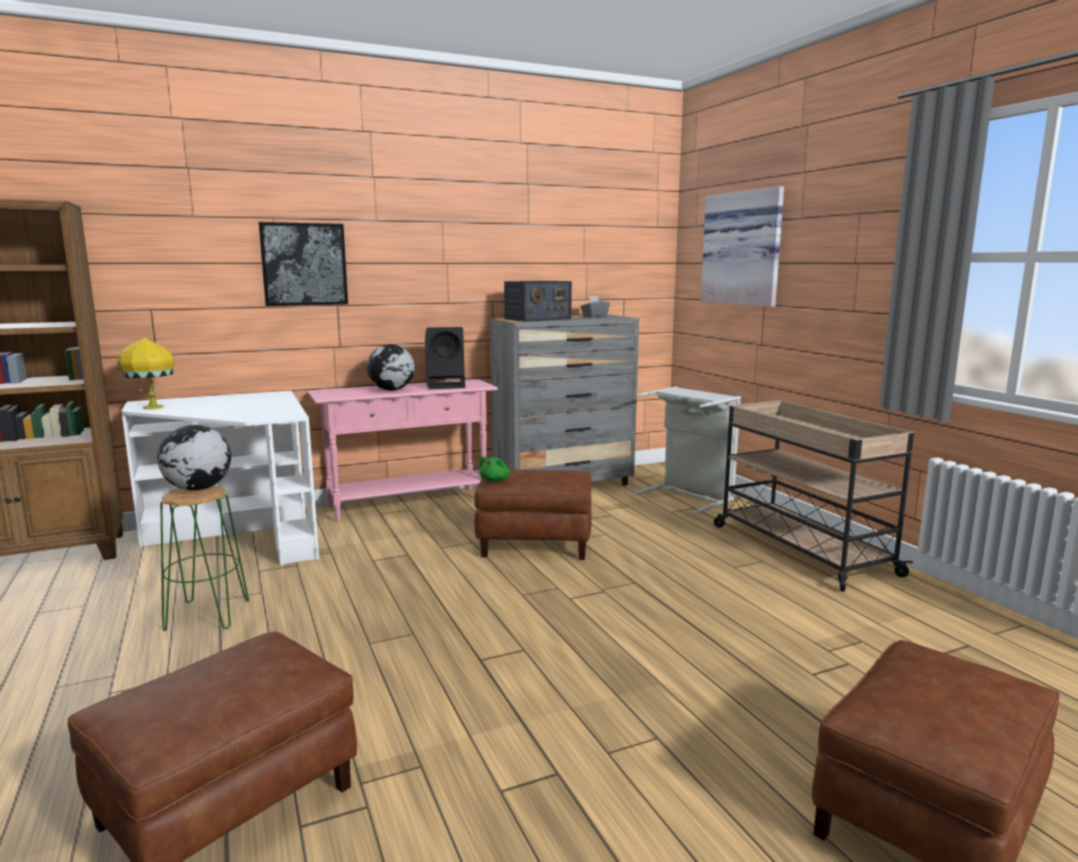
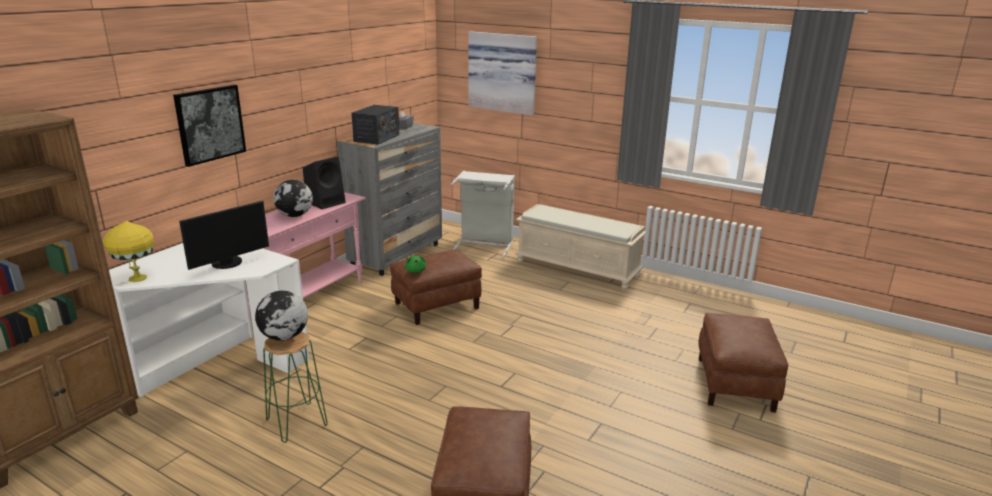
camera: 35 degrees left, 10 degrees up
(243, 410) = (228, 263): none -> monitor
(800, 548) = (578, 268): beige cart -> beige bench

